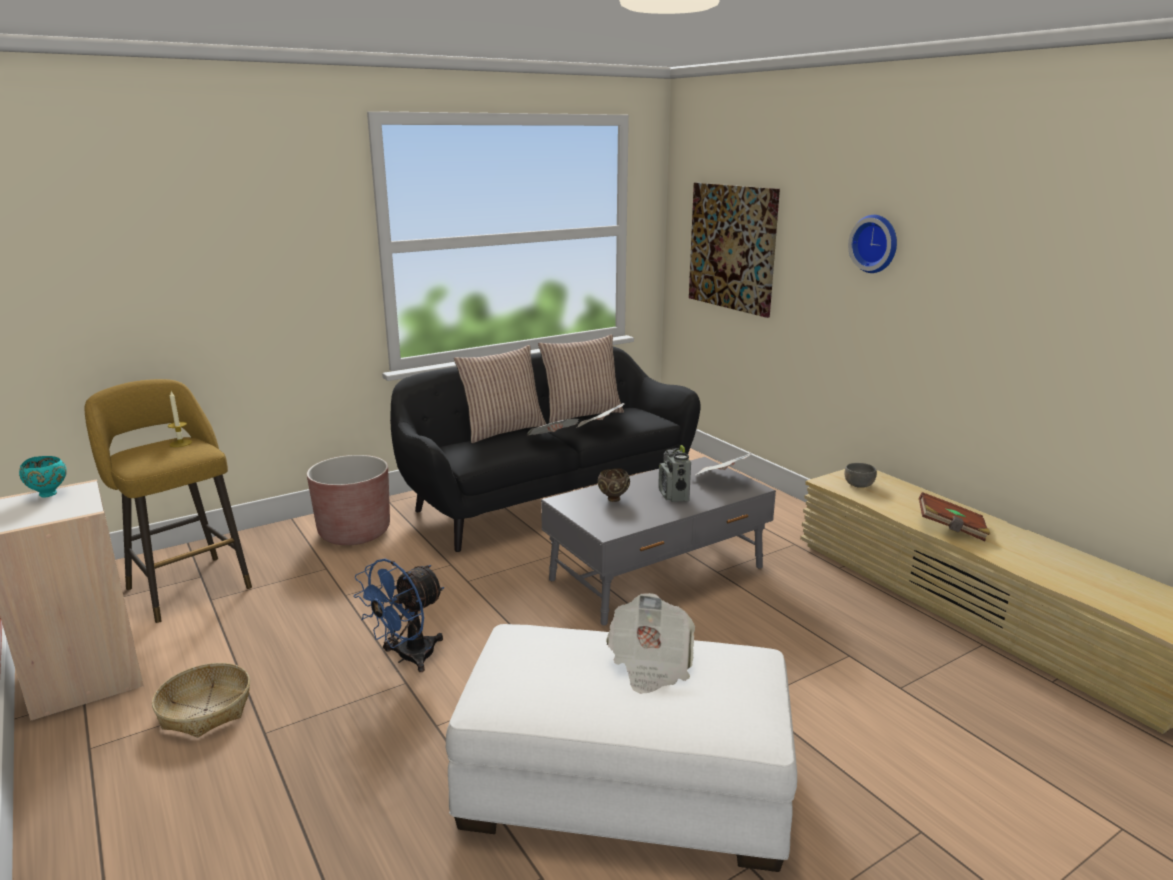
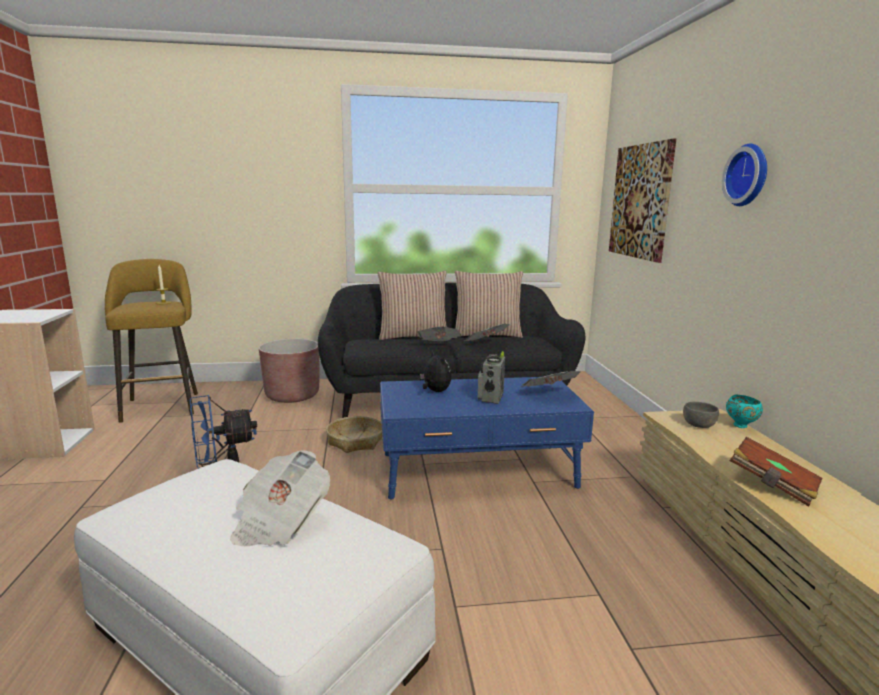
camera: 25 degrees right, 5 degrees down
(49, 494) = (36, 311): turquoise bowl -> turquoise bowl (741, 426)
(205, 710) = (72, 481): basket -> basket (355, 441)
(613, 499) = (435, 391): brown bowl -> plush toy
(658, 573) = (478, 471): grey coffee table -> blue coffee table

